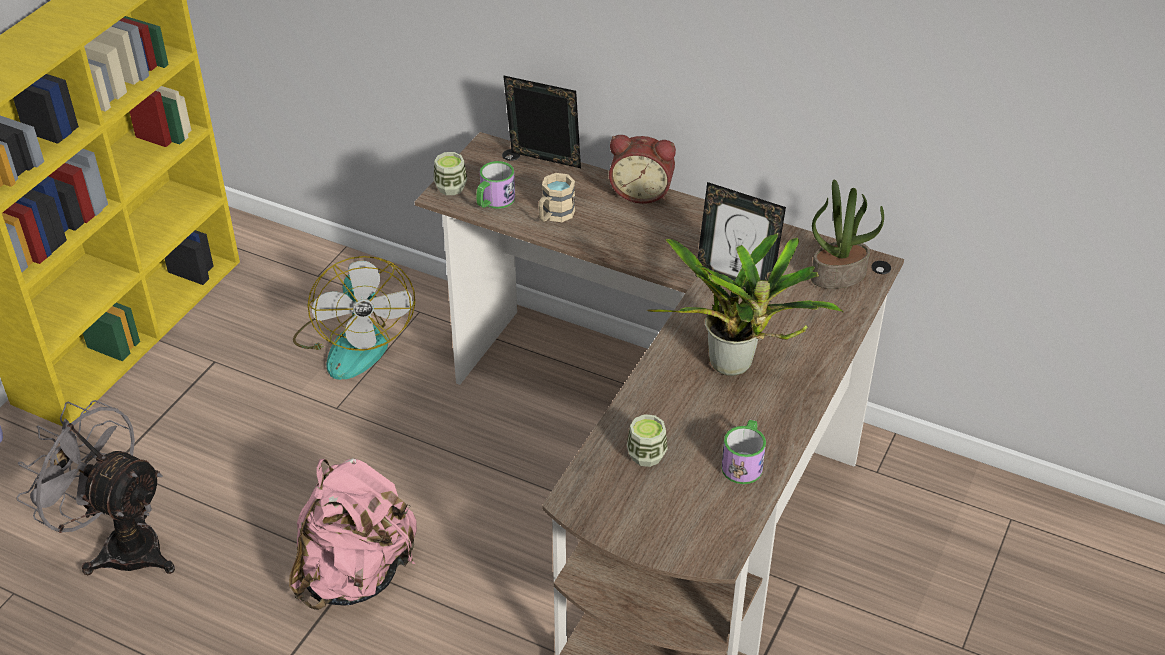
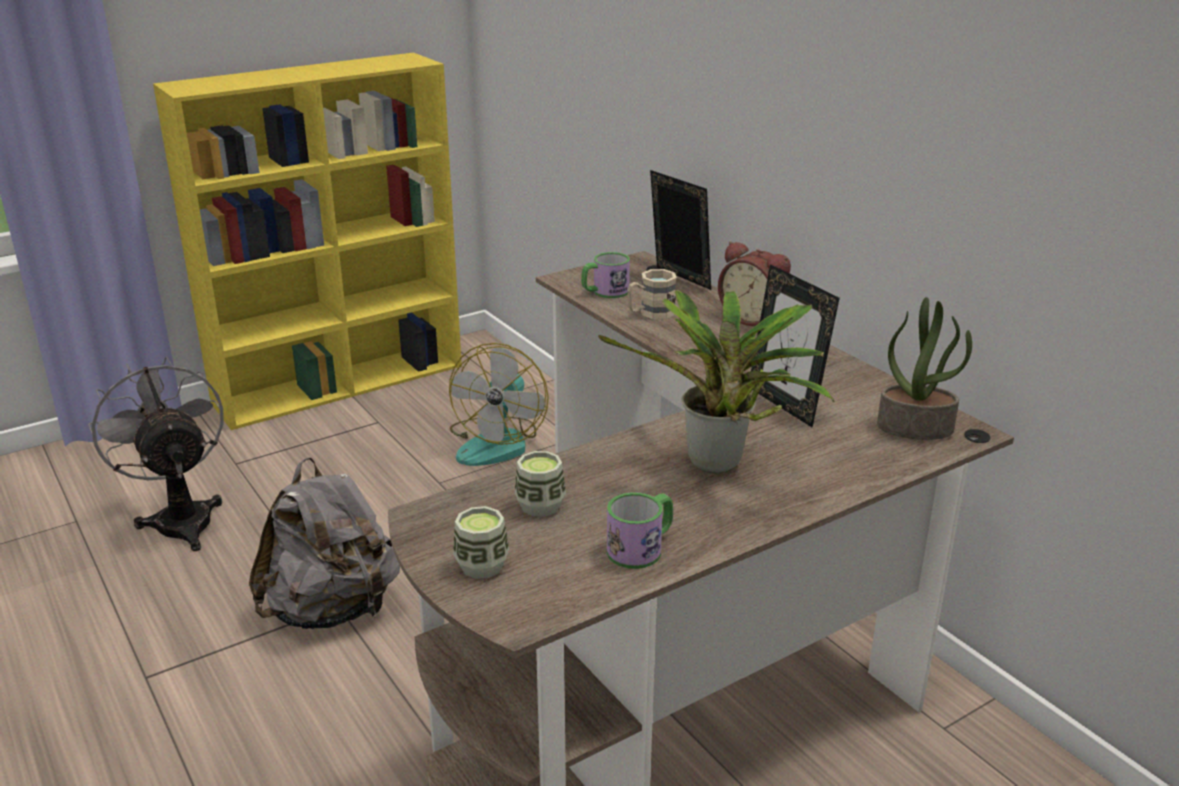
camera: 30 degrees right, 15 degrees down
(356, 574) = (332, 610): pink backpack -> grey backpack
(451, 187) = (577, 276): cup -> cup (482, 565)

